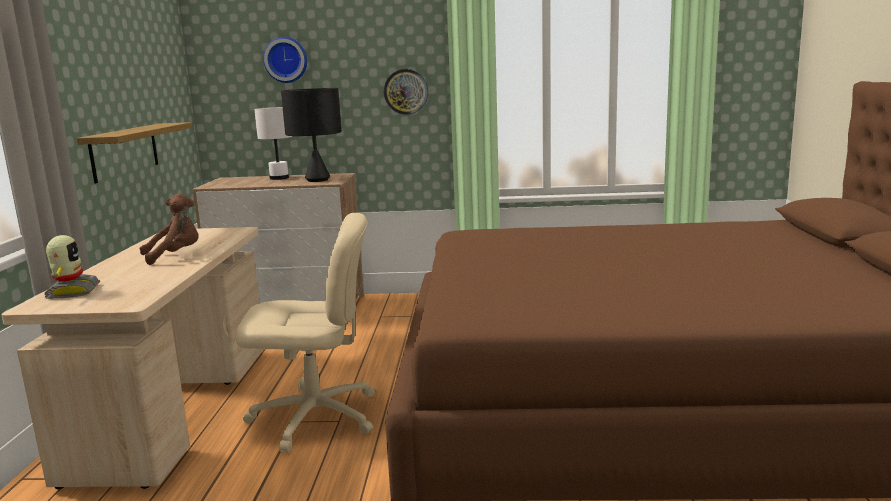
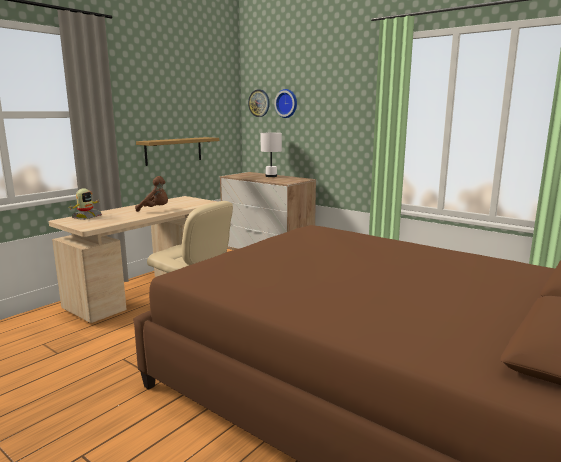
camera: 35 degrees right, 0 degrees up
(318, 180) = (284, 180): black table lamp -> none
(406, 91) = (351, 128): wall clock -> wall clock (259, 103)

